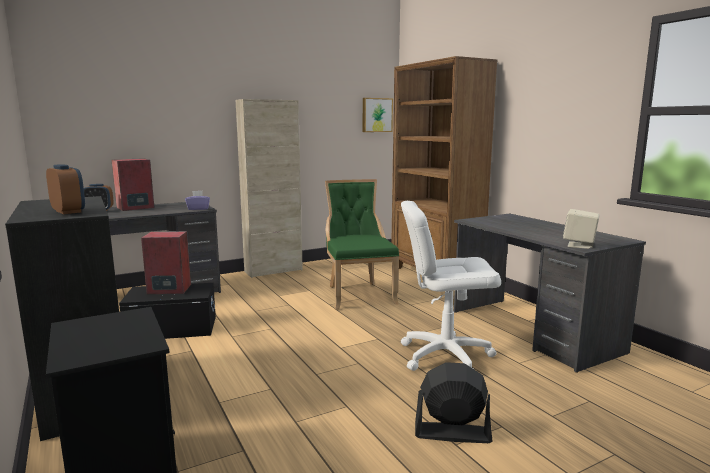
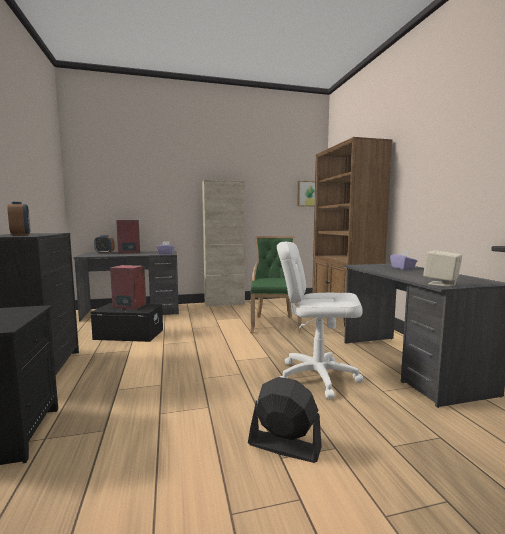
camera: 15 degrees right, 5 degrees down
(522, 222) = (402, 268): none -> purple tissue box

